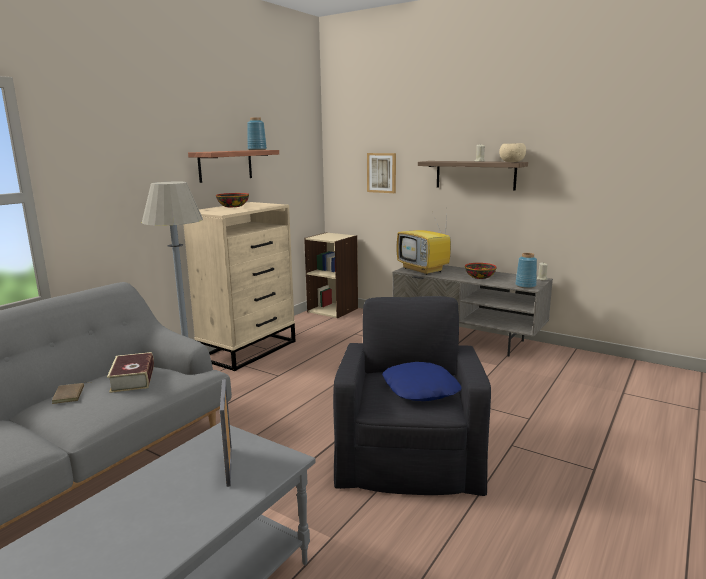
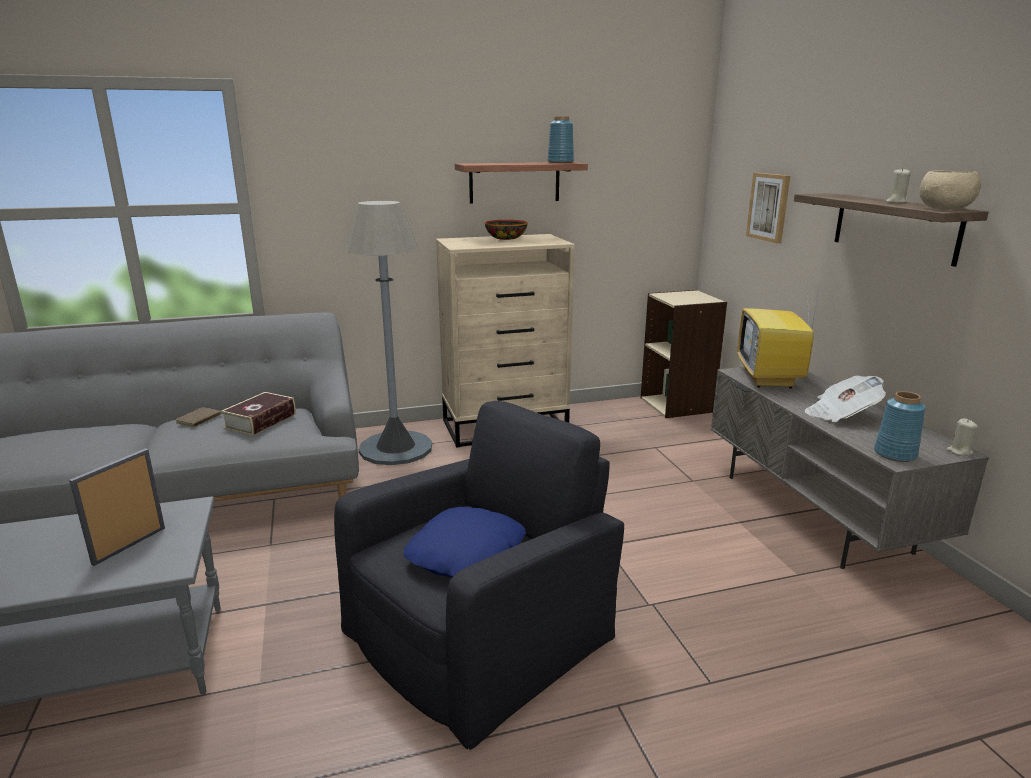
camera: 40 degrees right, 5 degrees up
(480, 277) = (841, 415): bowl -> newspaper

